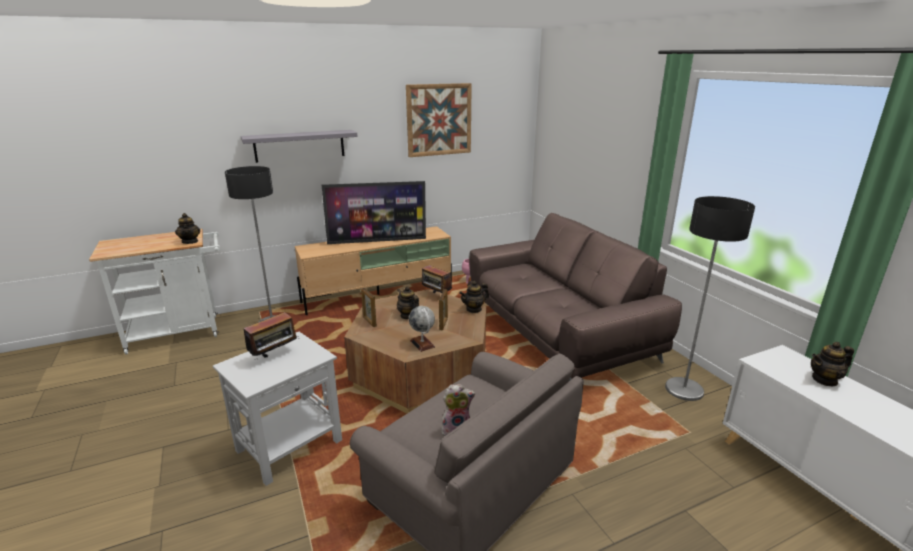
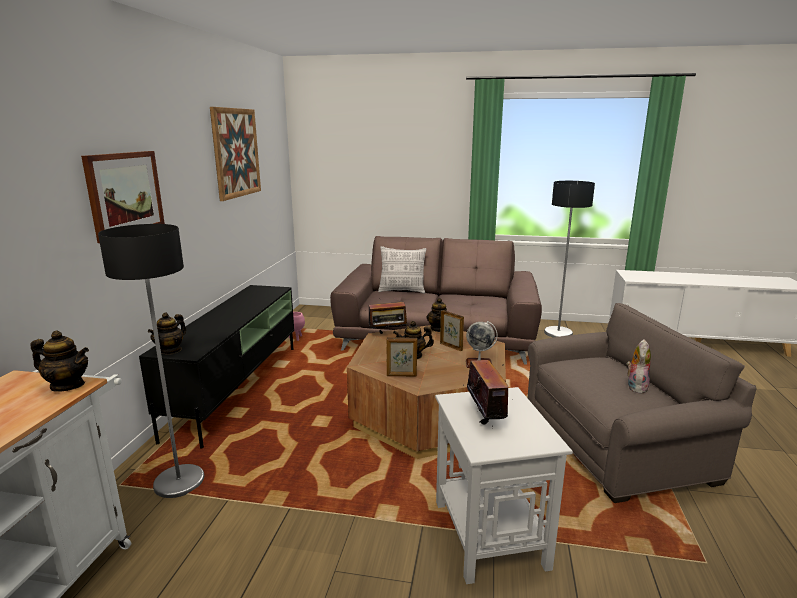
camera: 55 degrees left, 5 degrees down
(299, 145) = (125, 194): grey shelf -> picture
(377, 241) = (232, 314): television -> none
(379, 295) = (237, 388): beige tv stand -> black tv stand
(540, 271) = (402, 291): none -> pillow
(825, 380) = (660, 275): teapot -> teapot (171, 350)

